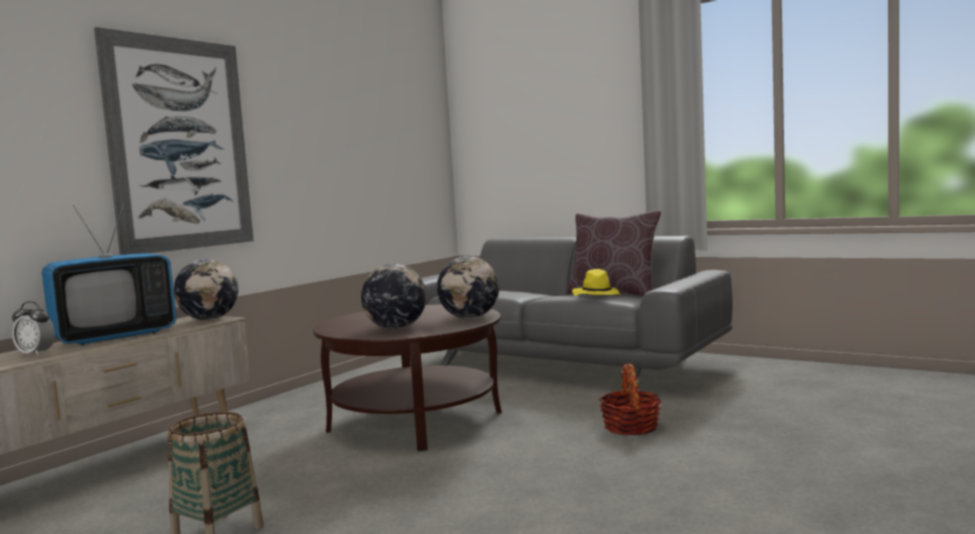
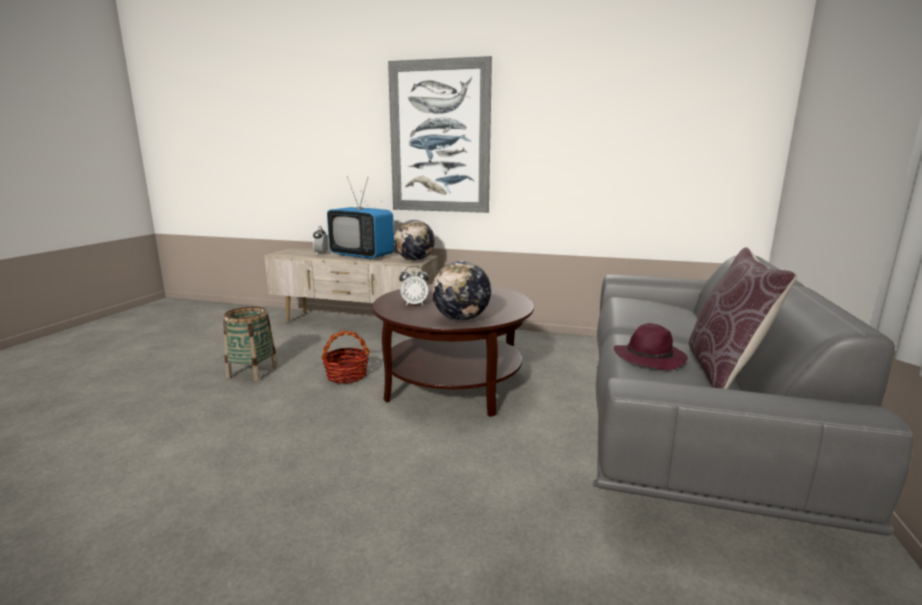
camera: 70 degrees right, 10 degrees up
(396, 328) = (414, 304): globe -> alarm clock
(596, 295) = (650, 358): yellow hat -> purple hat
(631, 427) = (469, 501): basket -> basket (346, 376)

